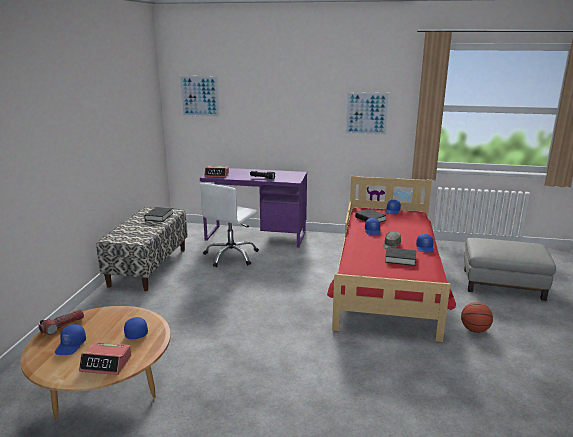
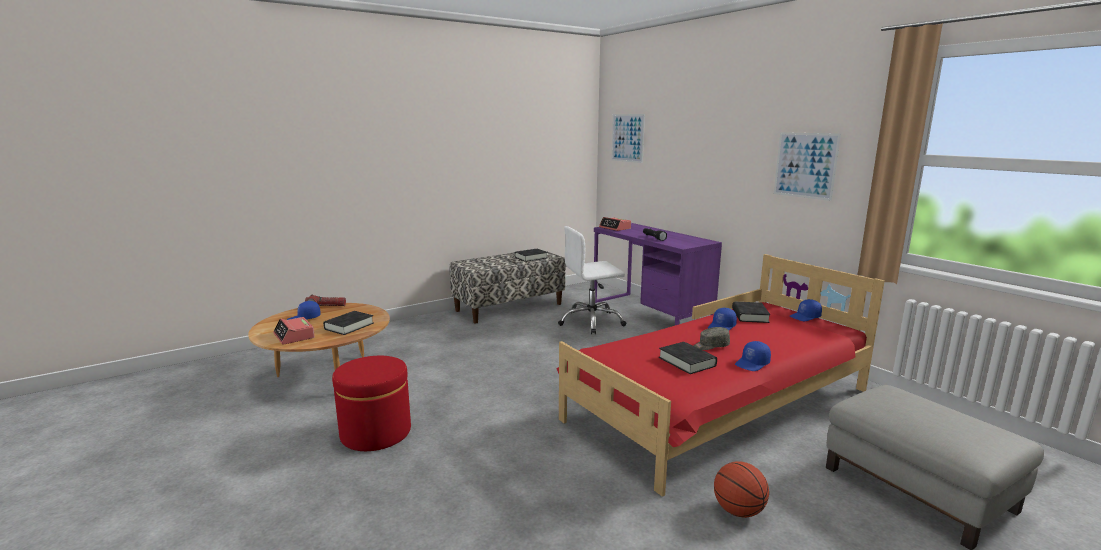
camera: 45 degrees right, 5 degrees down
(136, 332) = (349, 326): blue cap -> black book
(244, 405) = (376, 433): none -> red ottoman

